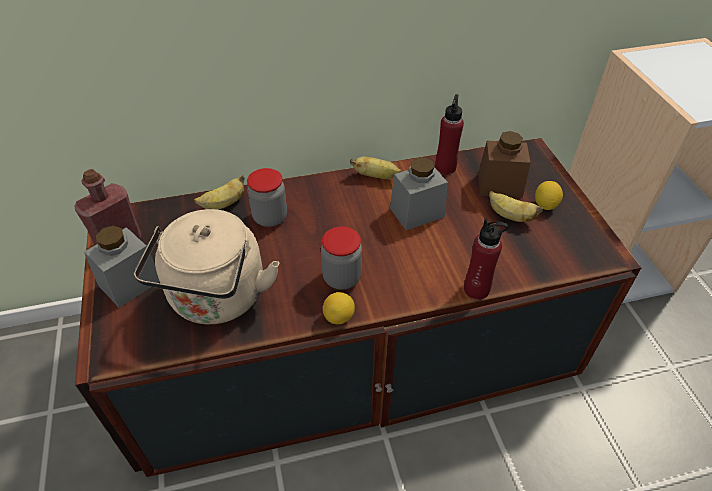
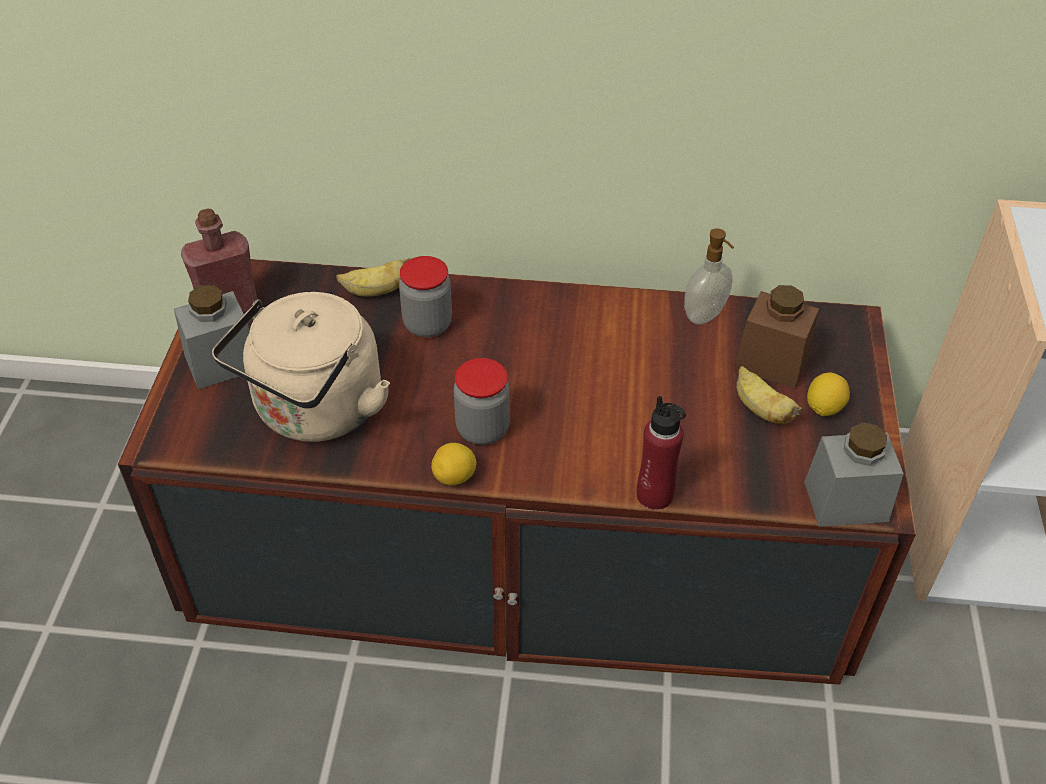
camera: 20 degrees right, 0 degrees up
(376, 176) = (598, 304): banana -> none
(417, 212) = (629, 369): grey jar -> grey jar (845, 501)
(445, 167) = (705, 315): red bottle -> soap dispenser

